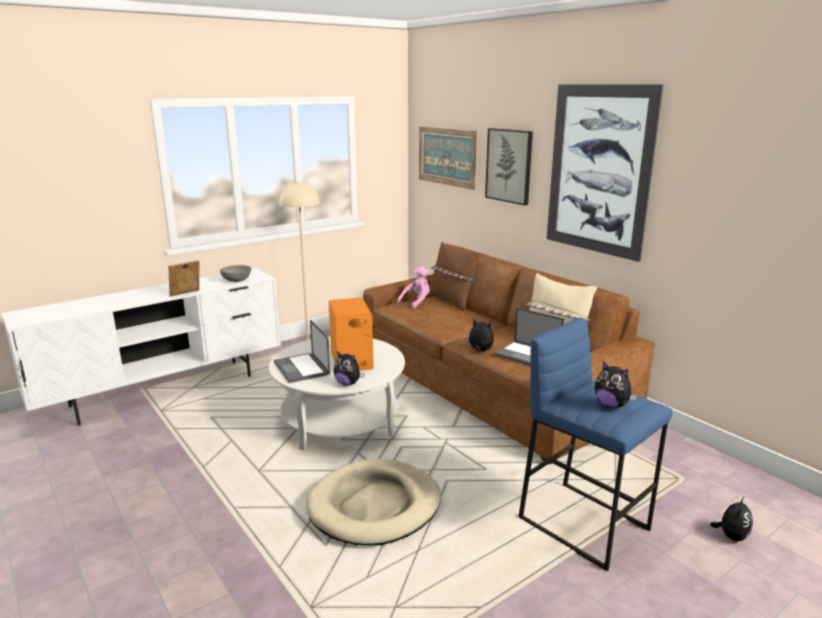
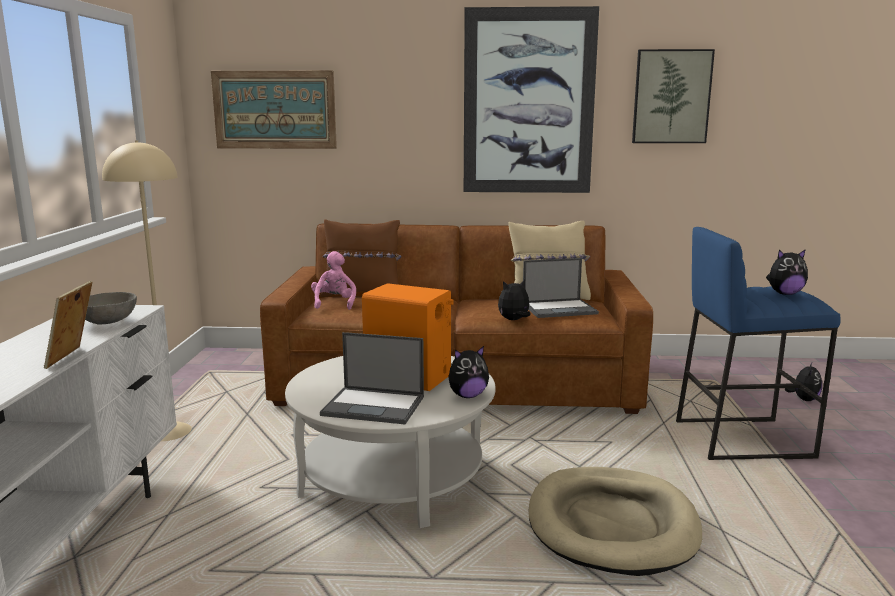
camera: 50 degrees left, 5 degrees down
(509, 166) = (393, 111): picture -> picture (671, 97)
(731, 536) = (804, 399): plush toy -> plush toy turned 45 degrees clockwise

